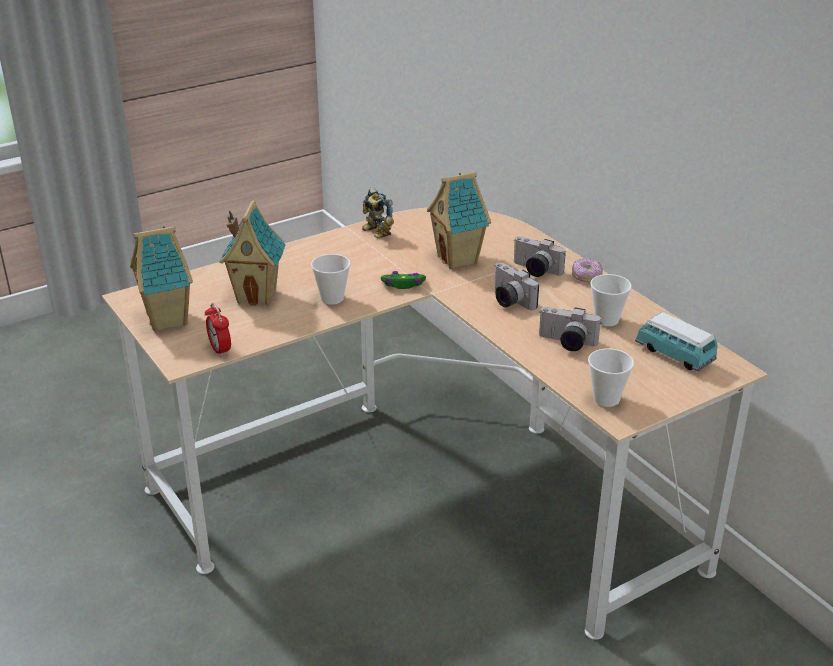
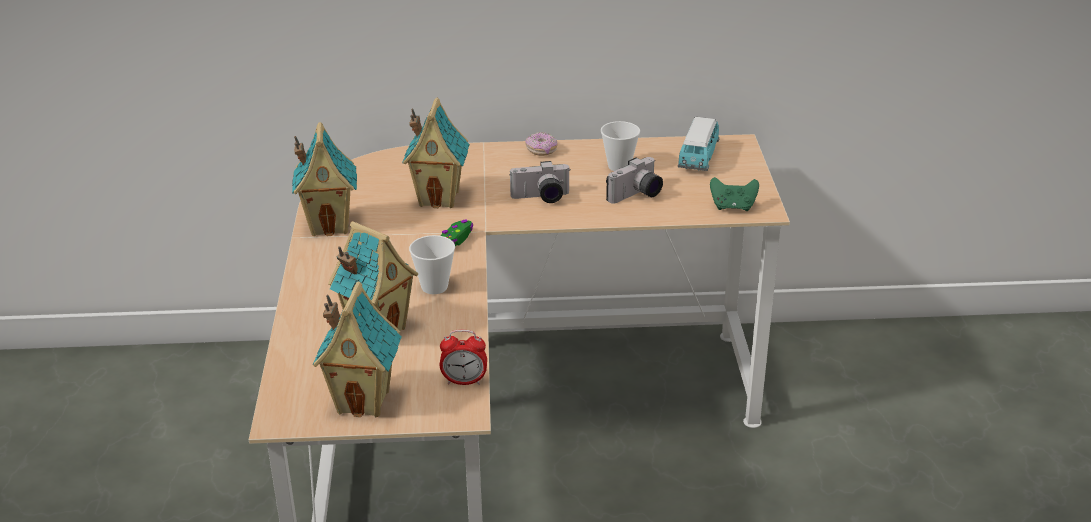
camera: 60 degrees left, 0 degrees up
(375, 233) = (330, 225): toy robot -> toy house
(534, 270) = (504, 169): camera -> none
(606, 399) = (733, 207): cup -> green game controller
(674, 355) = (698, 158): toy car -> toy car turned 60 degrees counterclockwise

